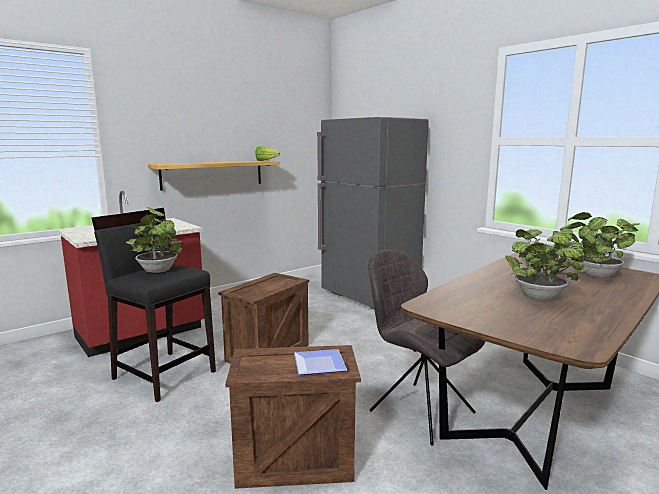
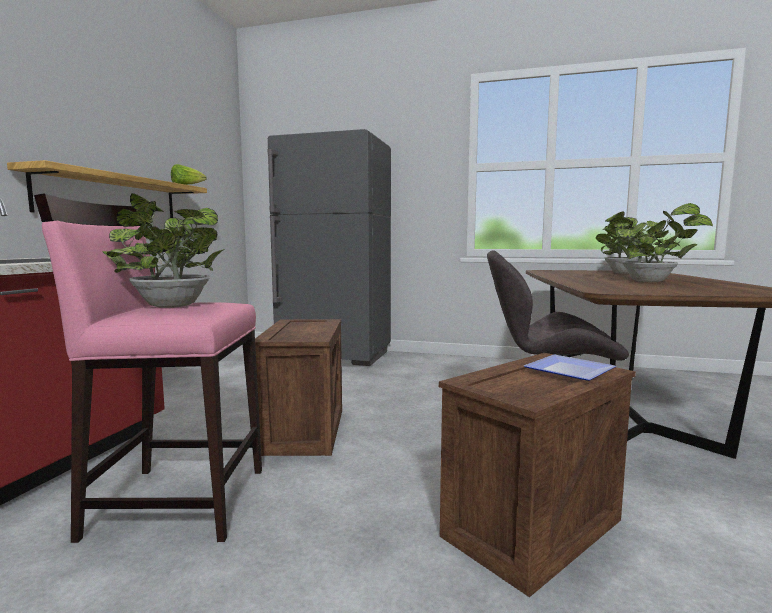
camera: 35 degrees left, 5 degrees down
(164, 374) = (177, 501): black stool -> pink stool

